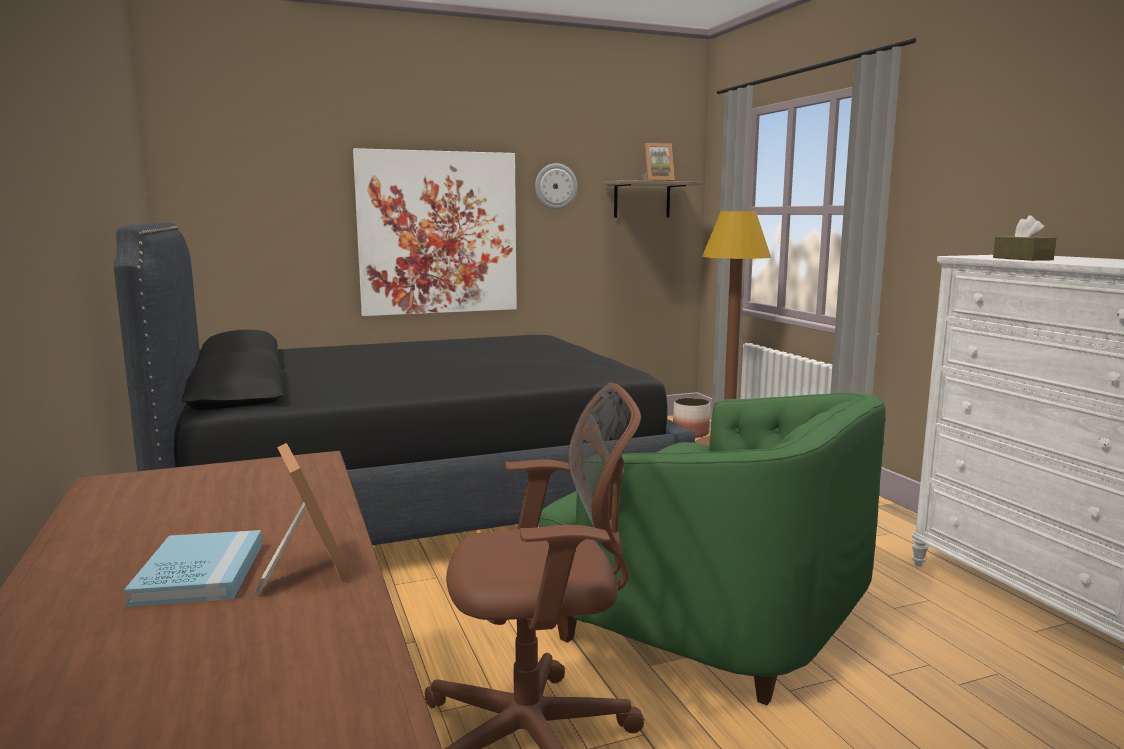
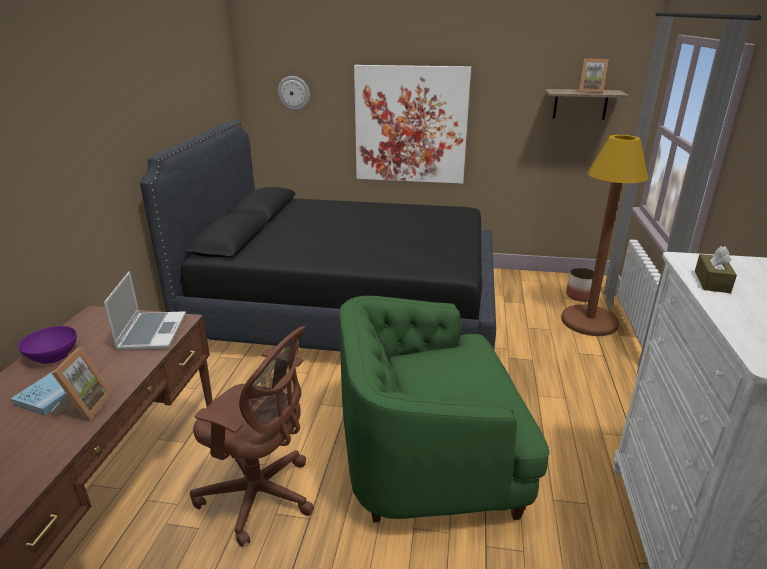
camera: 30 degrees right, 15 degrees up
(108, 537) = (53, 355): none -> purple bowl
(277, 478) = (151, 332): none -> laptop
(555, 186) = (504, 92): wall clock -> wall clock (294, 93)
(715, 614) = (429, 457): green armchair -> green armchair turned 105 degrees clockwise

